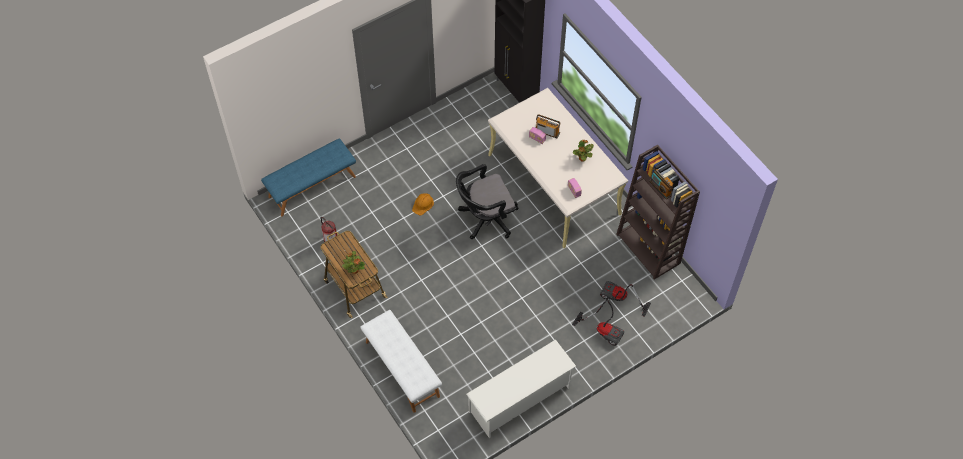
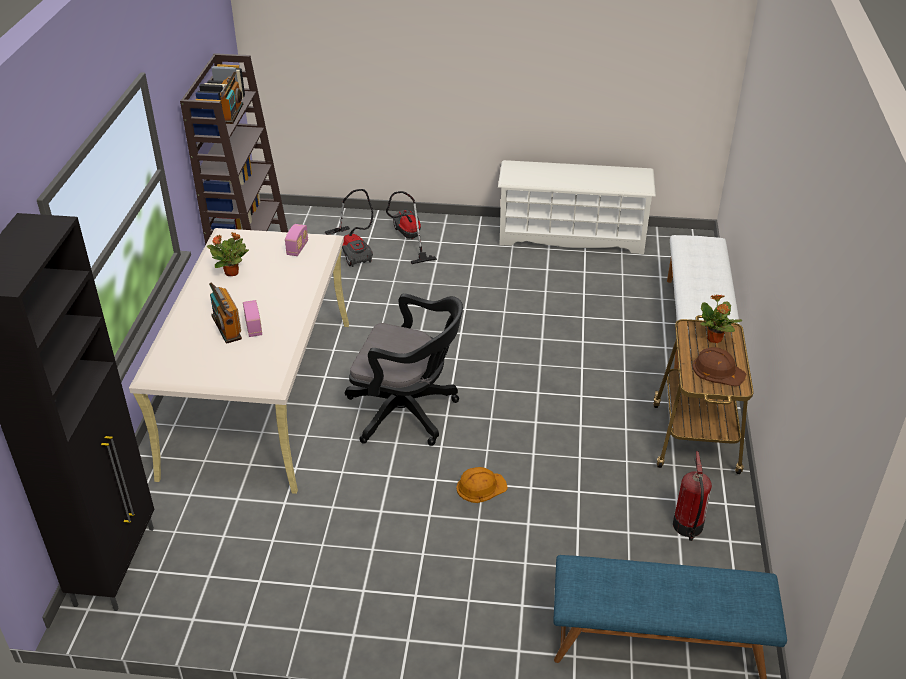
camera: 140 degrees left, 20 degrees down
(341, 250) = (718, 370): none -> brown hard hat

